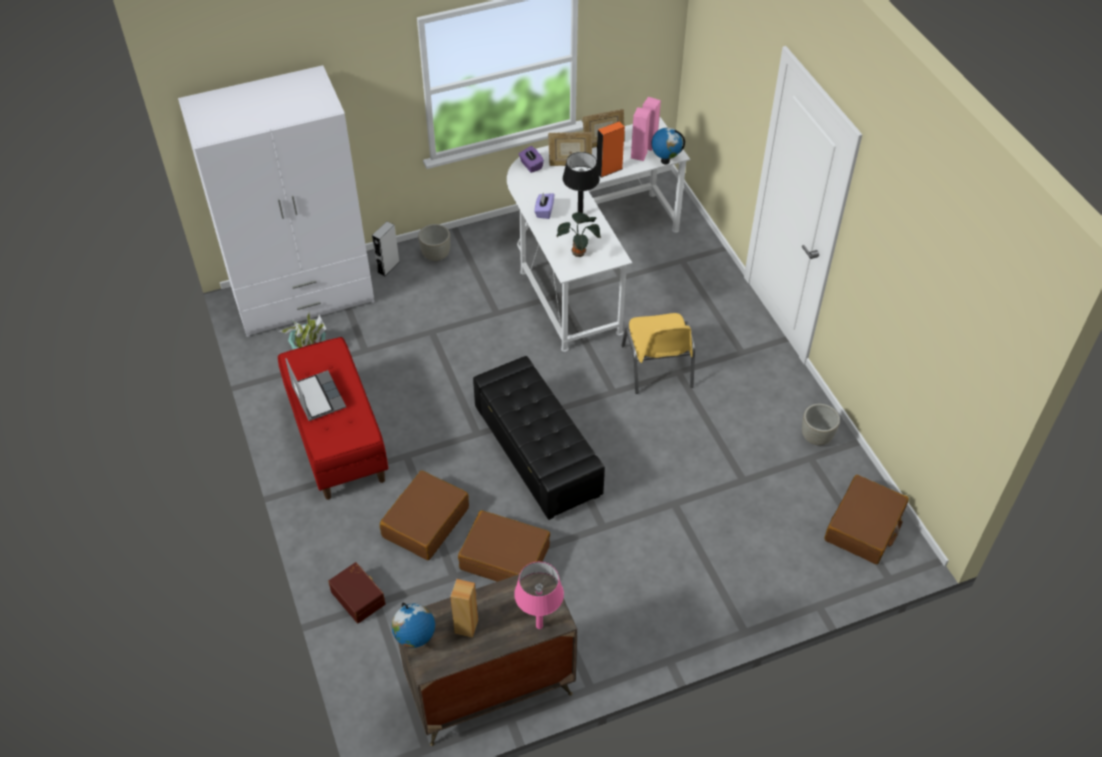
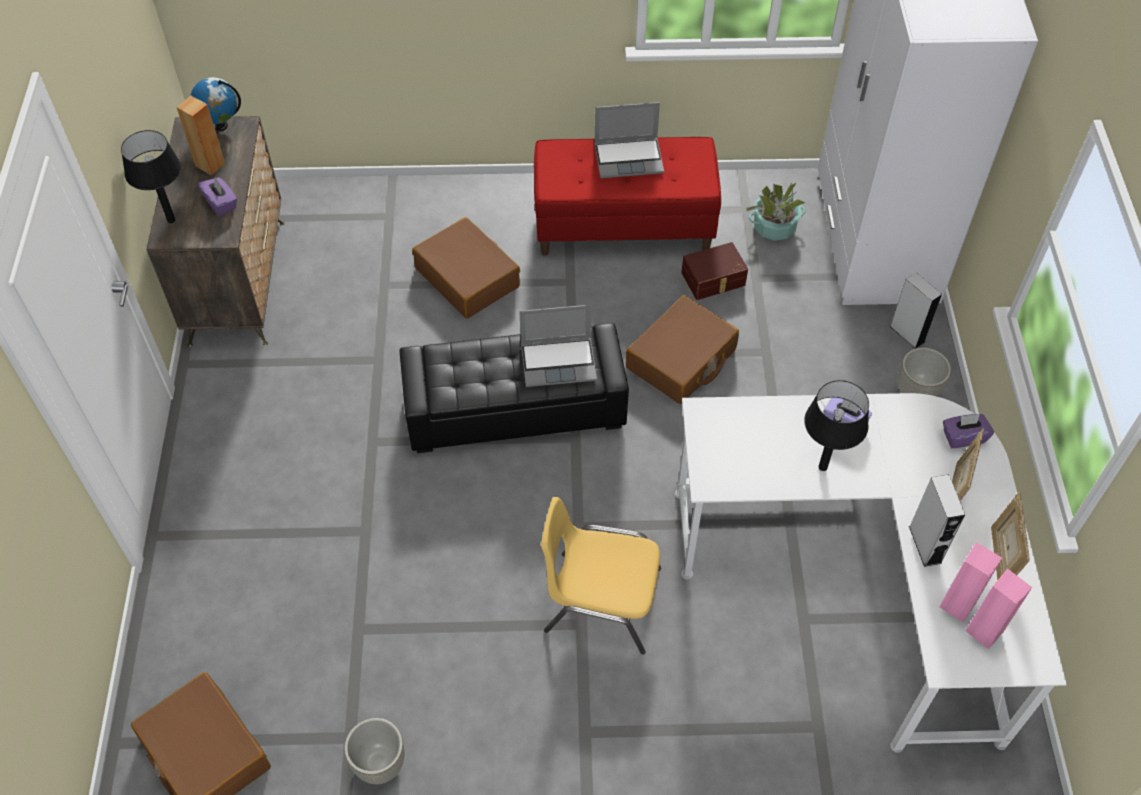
camera: 110 degrees right, 5 degrees up
(359, 597) = (403, 204): brown storage box -> brown storage box (714, 280)
(505, 557) = (383, 336): brown suitcase -> brown suitcase (681, 359)
(507, 597) = (221, 203): none -> purple tissue box
(522, 394) = (559, 362): none -> laptop
(539, 625) = (171, 220): pink table lamp -> black table lamp
(579, 252) = (737, 439): potted plant -> none
(609, 170) = (925, 544): orange speaker -> grey speaker
(665, 161) = (930, 642): globe -> none

